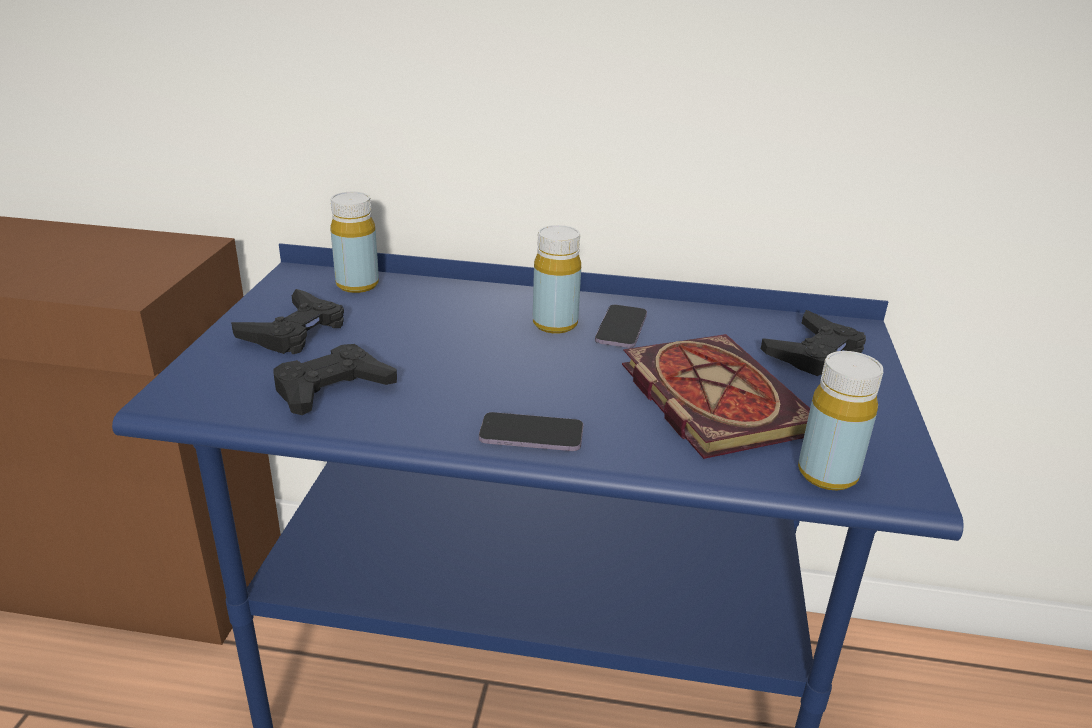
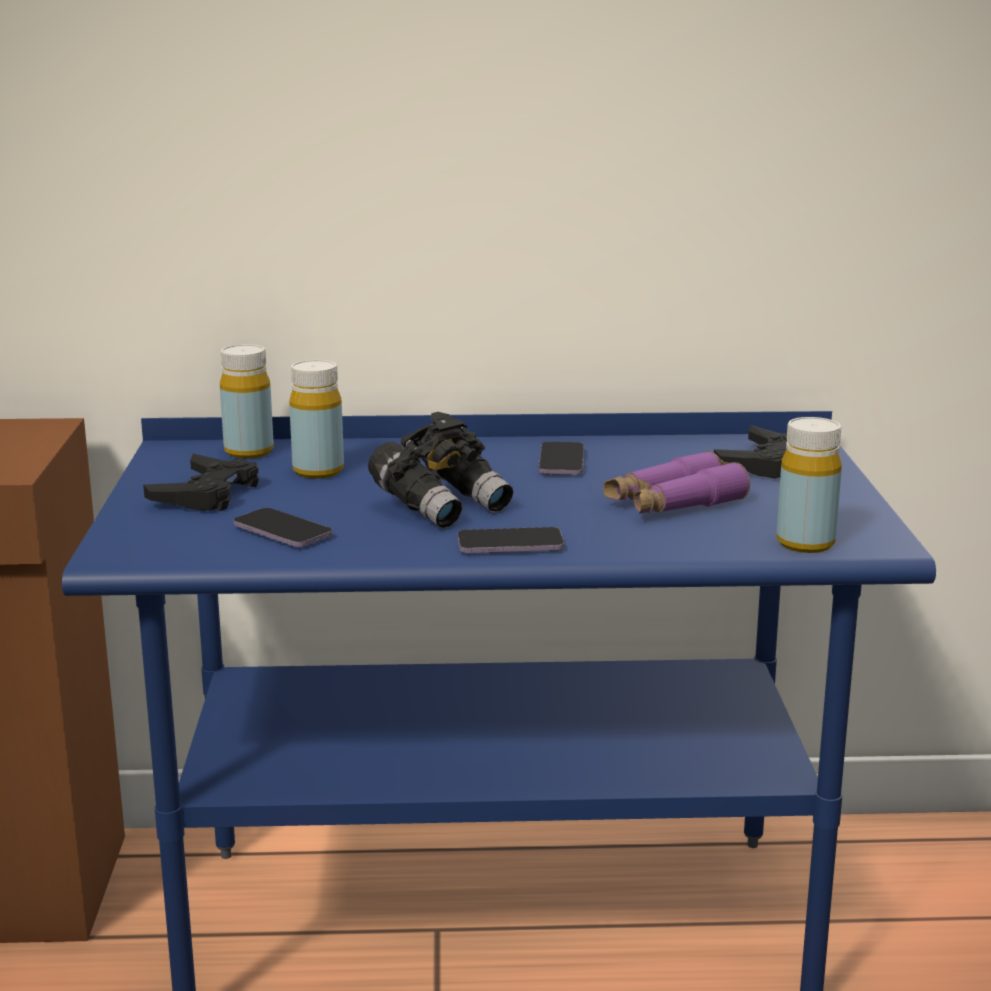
camera: 10 degrees left, 10 degrees down
(332, 388) = (282, 532): black game controller -> phone
(490, 373) = (442, 506): none -> black binoculars
(555, 324) = (489, 464): yellow bottle -> yellow bottle (318, 471)
(708, 397) = (673, 503): book -> purple binoculars

